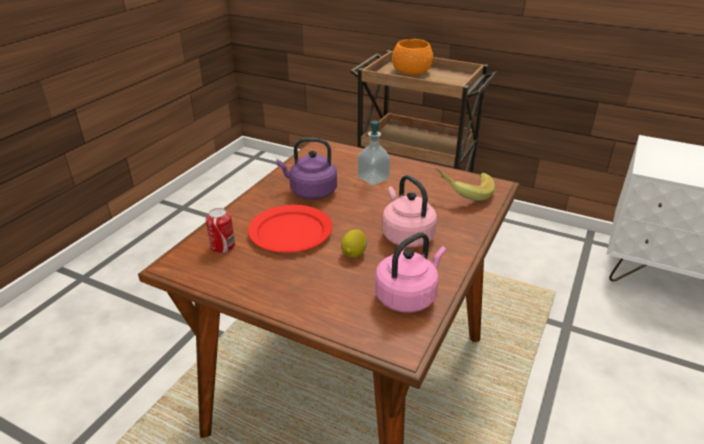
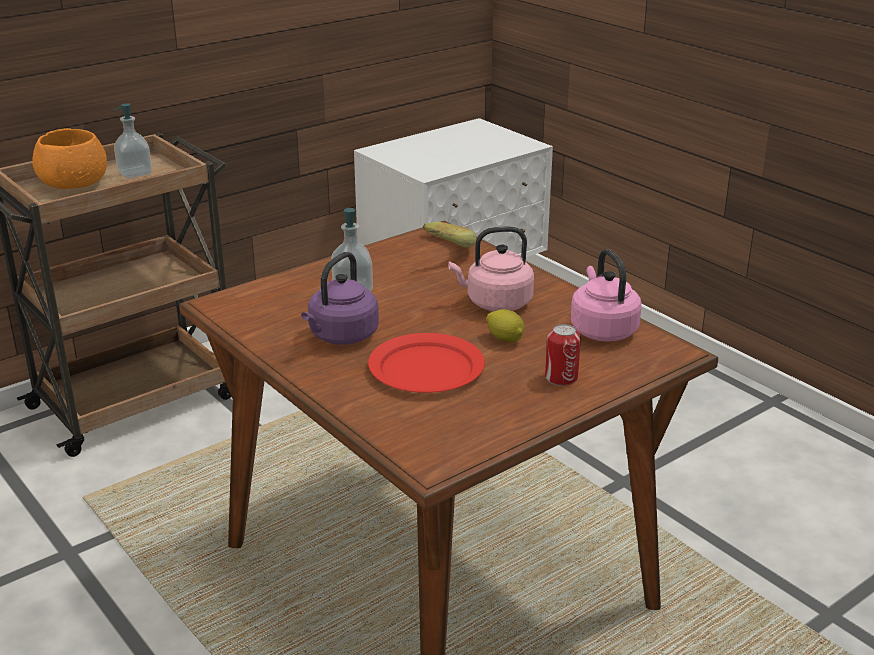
camera: 65 degrees left, 5 degrees down
(223, 246) = (419, 420): can -> can (561, 377)
(443, 79) = (135, 173): none -> soap dispenser

